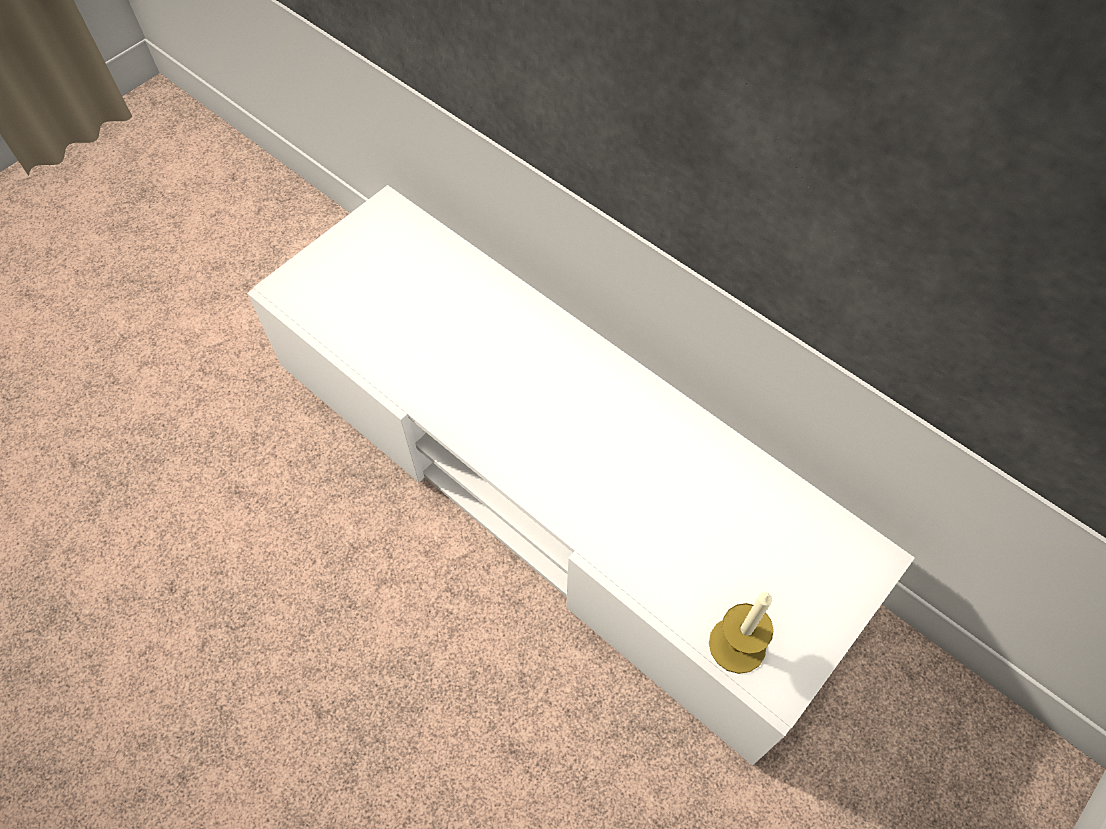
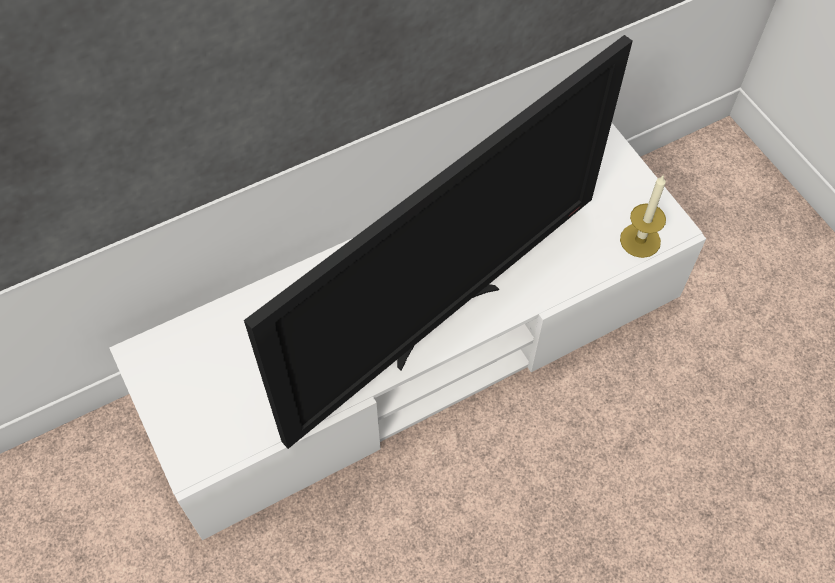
camera: 70 degrees left, 0 degrees up
(526, 447) = (441, 318): none -> television

